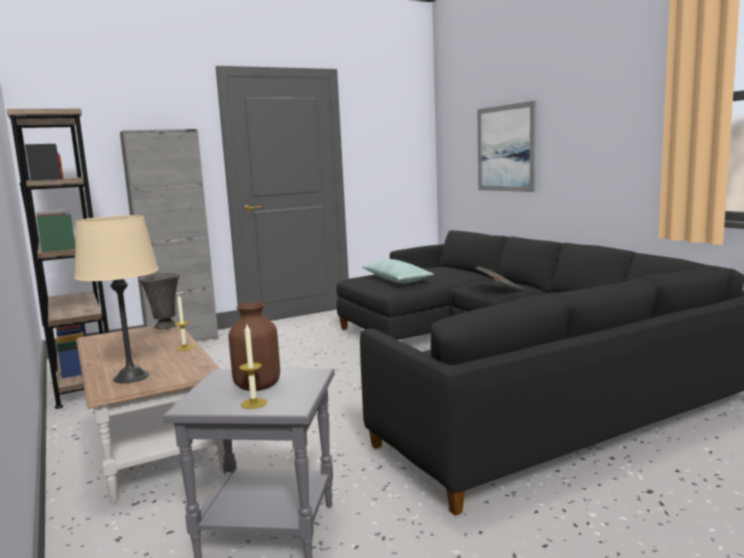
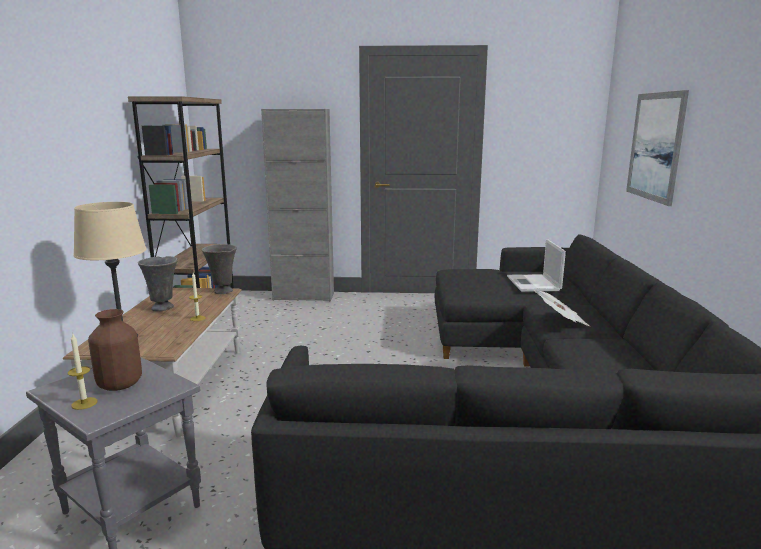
camera: 30 degrees right, 5 degrees up
(123, 349) = (163, 308): none -> grey vase
(396, 280) = (482, 281): pillow -> none
(441, 273) = (534, 284): none -> laptop

